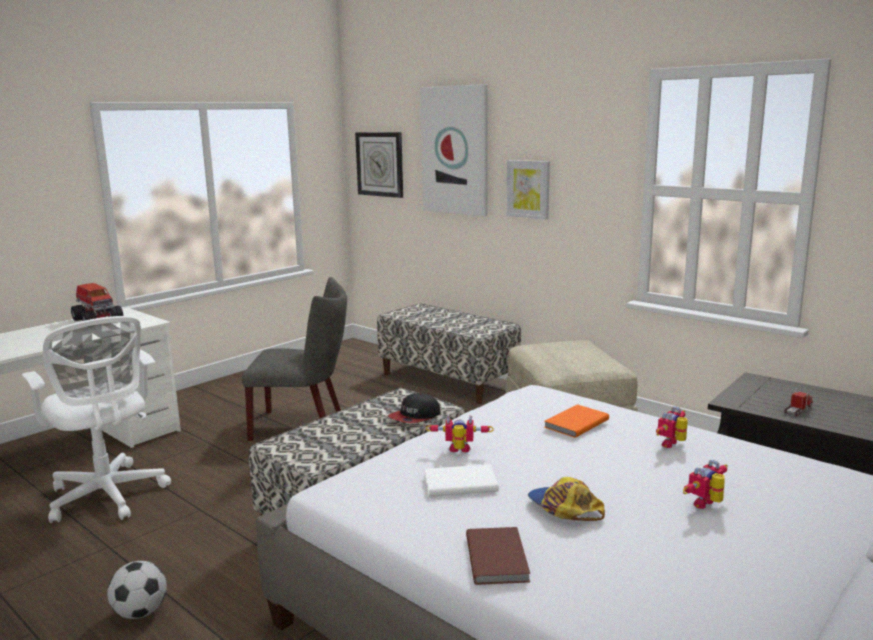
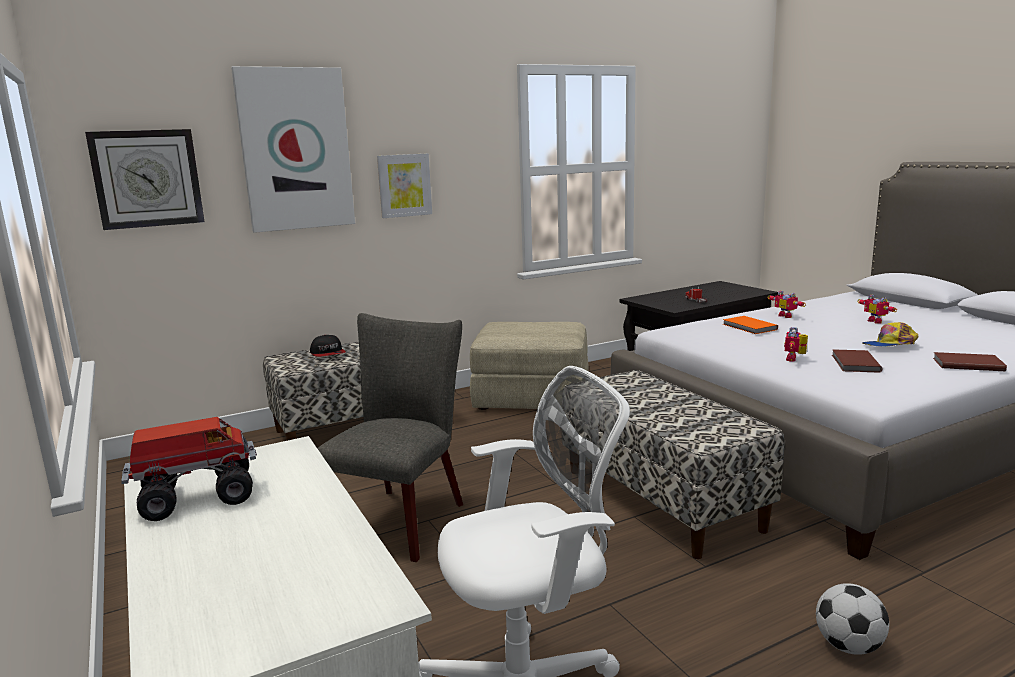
camera: 70 degrees left, 0 degrees up
(415, 417) = (651, 386): cap -> cap (328, 353)
(459, 483) = (854, 363): white book -> brown book

